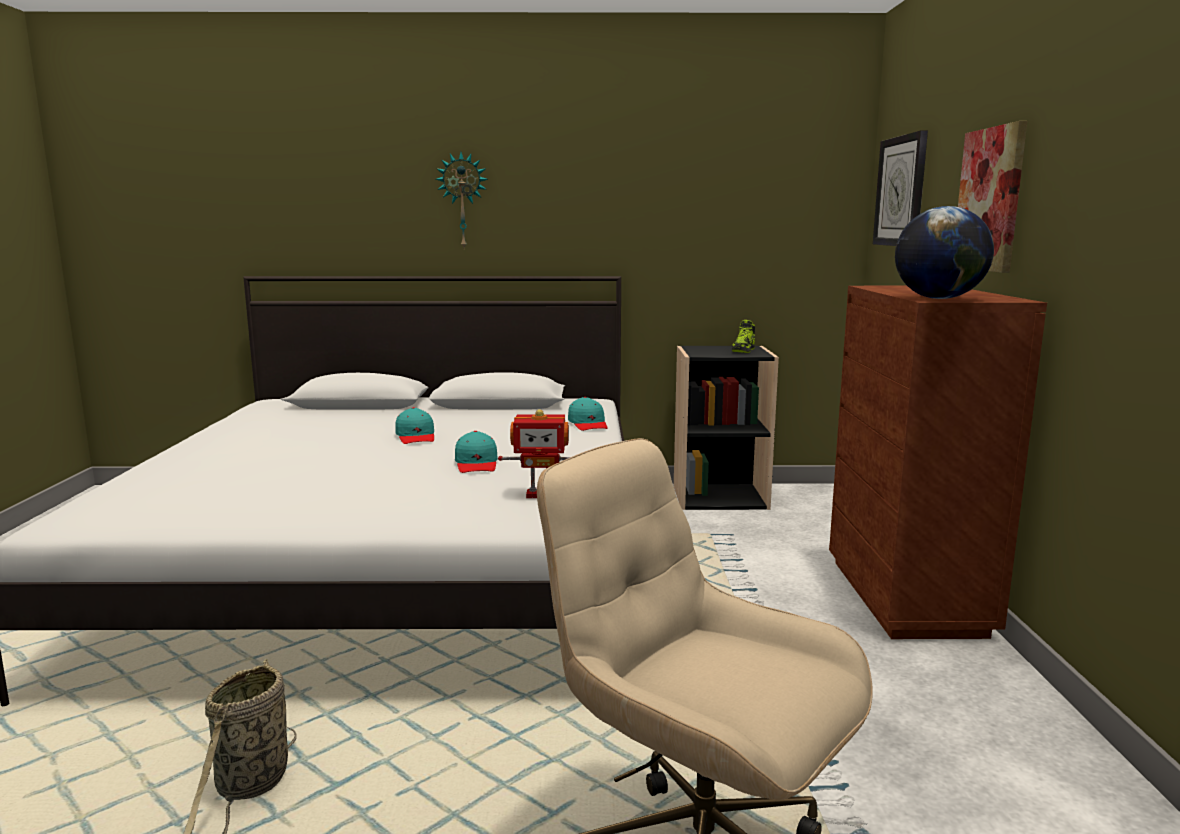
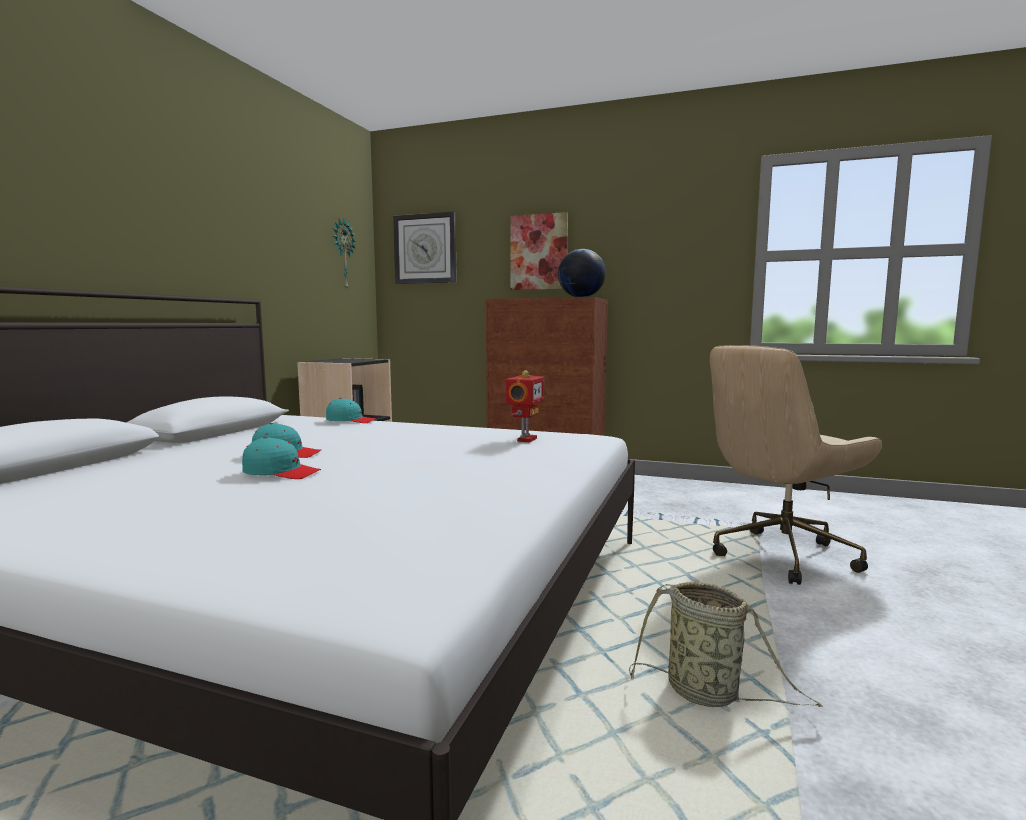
camera: 70 degrees left, 5 degrees down
(463, 201) = (98, 201): wall clock -> wall clock (342, 254)
(477, 464) = (420, 445): turquoise cap -> turquoise cap (281, 472)
(743, 350) = (354, 359): shoe -> none

